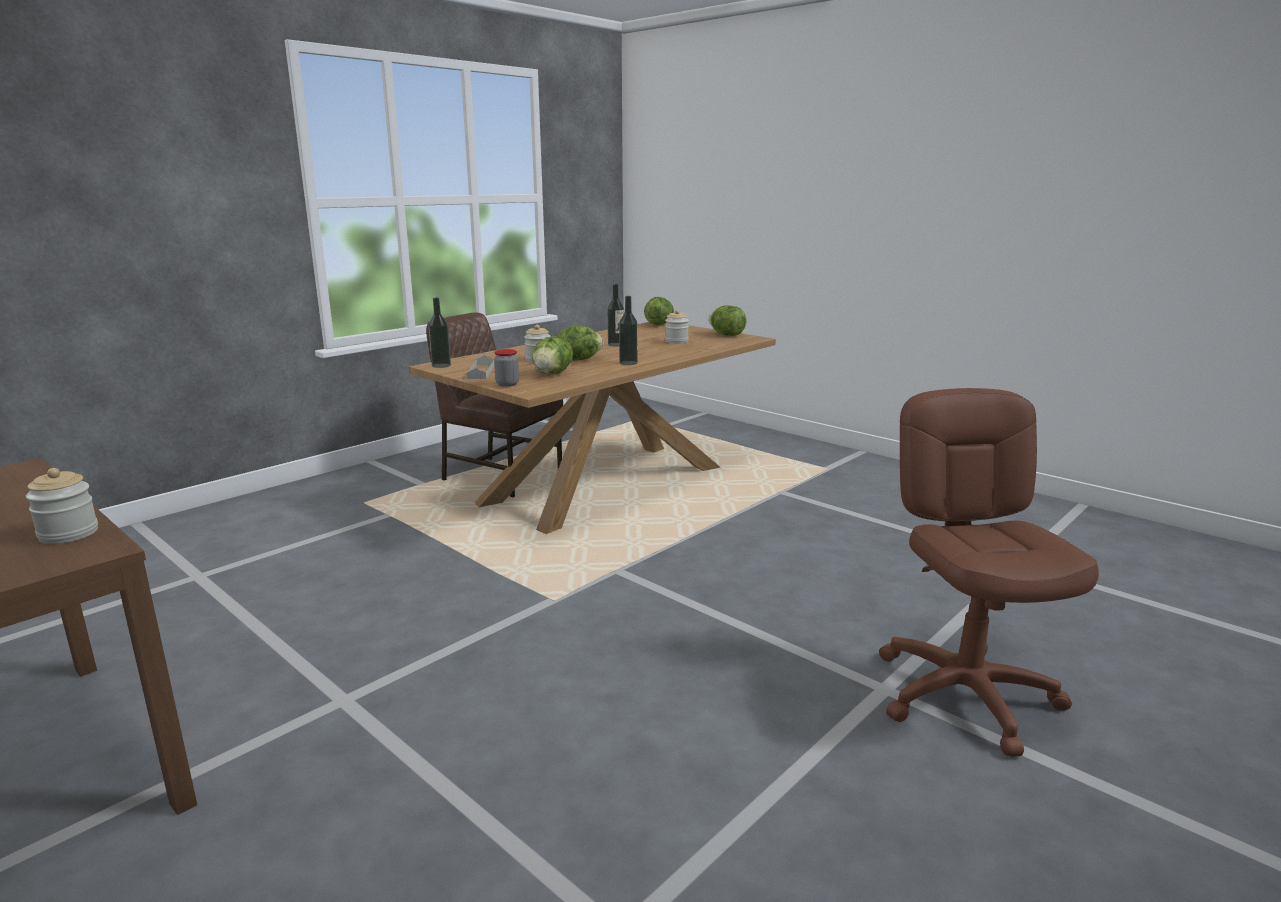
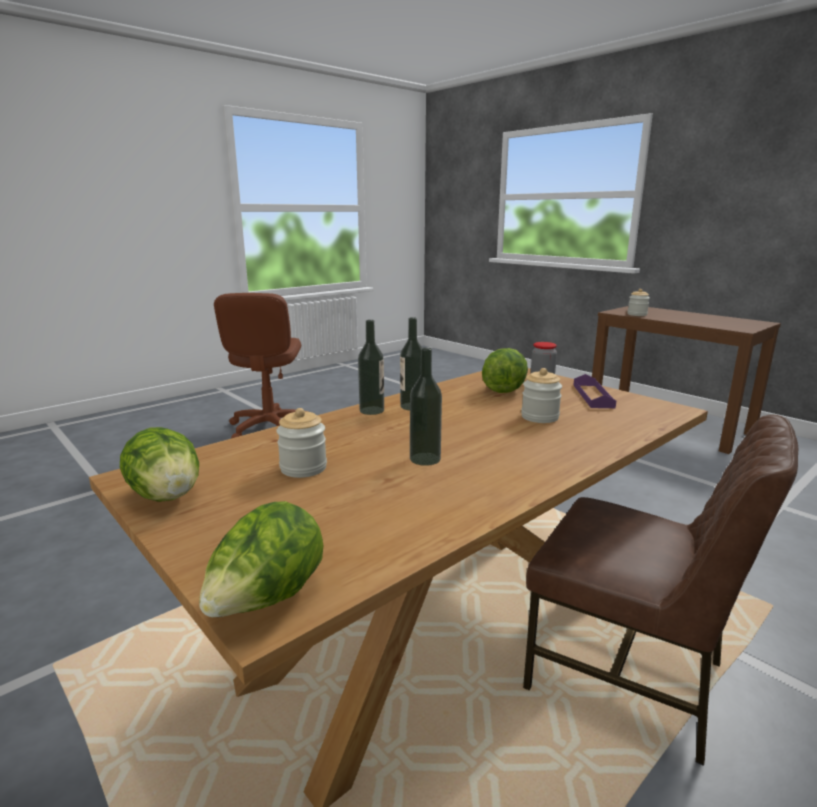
camera: 175 degrees left, 0 degrees up
(441, 365) = (662, 408): bottle -> bottle (372, 410)
(481, 371) = (593, 396): grey tray -> purple tray
(579, 360) = (480, 415): lettuce -> none

